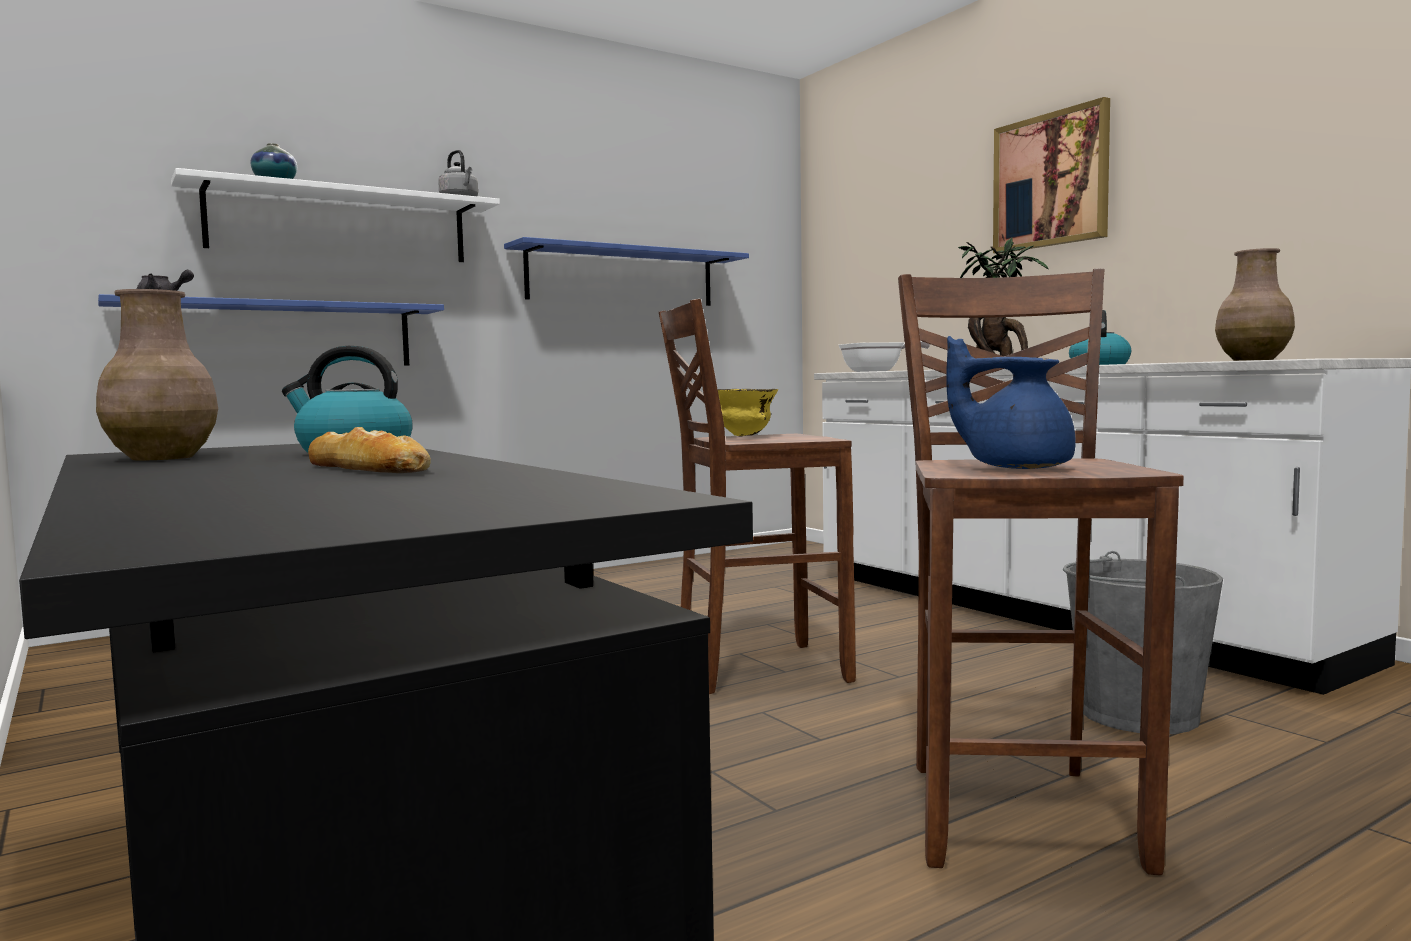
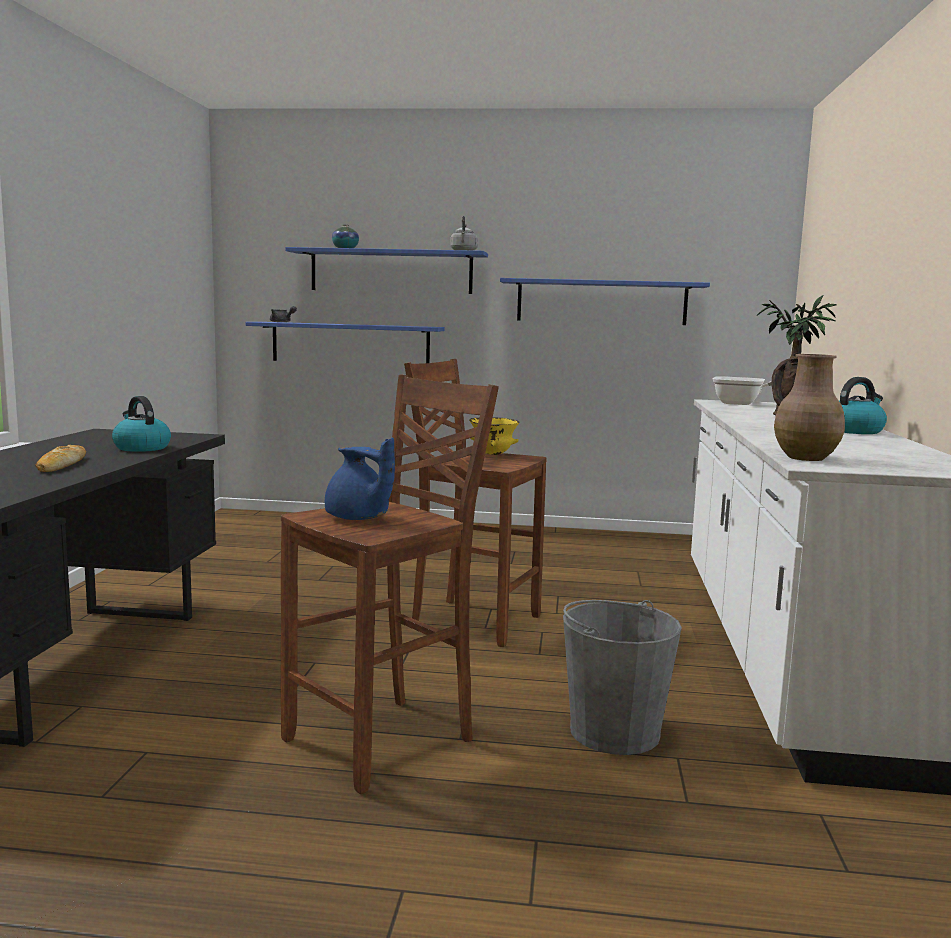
camera: 40 degrees right, 5 degrees up
(163, 458) = (85, 439): brown vase -> none
(340, 225) = (391, 271): white shelf -> blue shelf
(1015, 467) = (359, 518): blue teapot -> blue teapot turned 150 degrees clockwise
(1051, 180) = (895, 234): picture -> none

